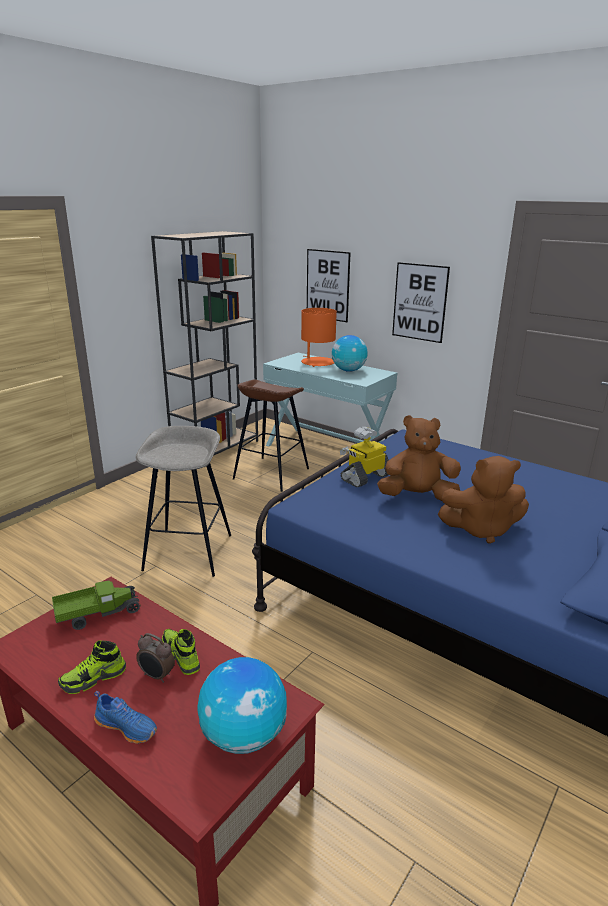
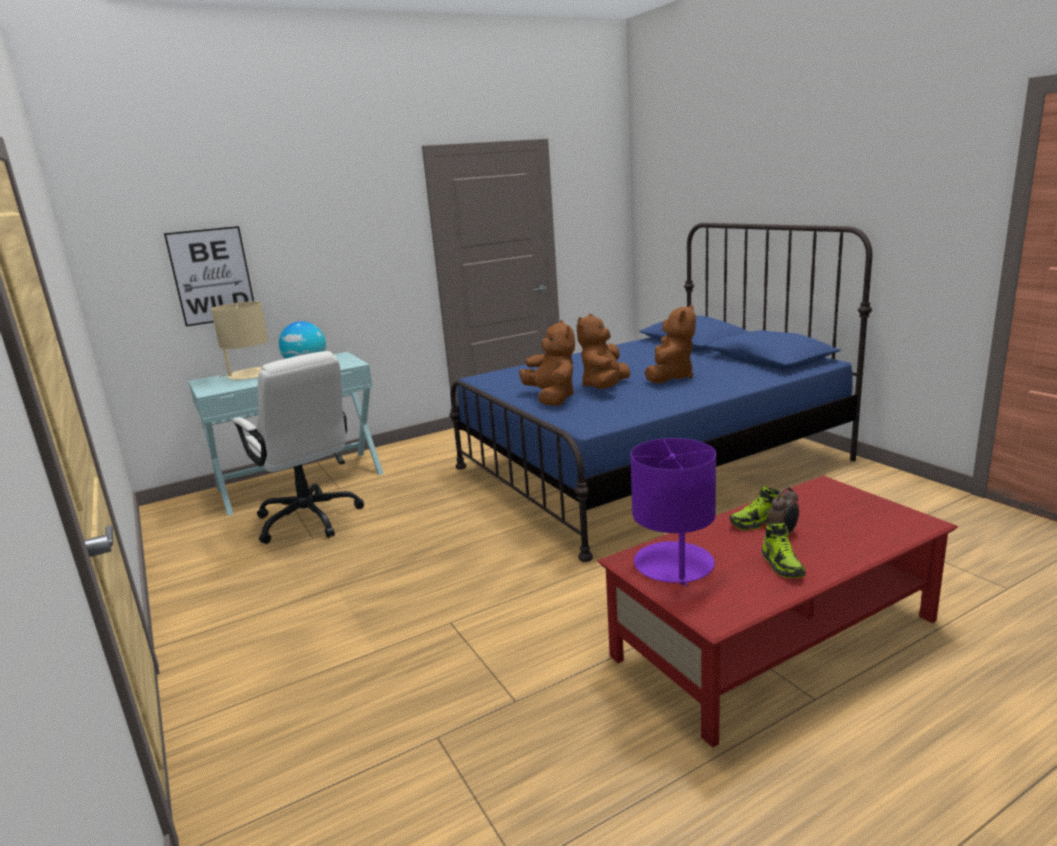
camera: 65 degrees left, 5 degrees down
(97, 614) = (674, 565): toy truck -> purple table lamp
(127, 726) = (847, 548): blue shoe -> none
(189, 552) = (440, 595): grey stool -> none
(216, 449) = (181, 552): bookcase -> none
(244, 736) = (858, 503): globe -> none
(271, 474) = (311, 521): brown stool -> white office chair
(317, 362) = (250, 375): orange table lamp -> beige table lamp
(365, 477) = (552, 398): toy robot -> brown plush toy
(420, 302) = (349, 265): picture -> none

